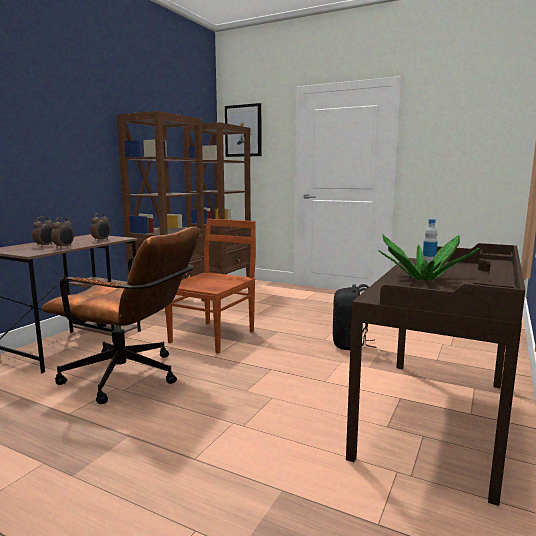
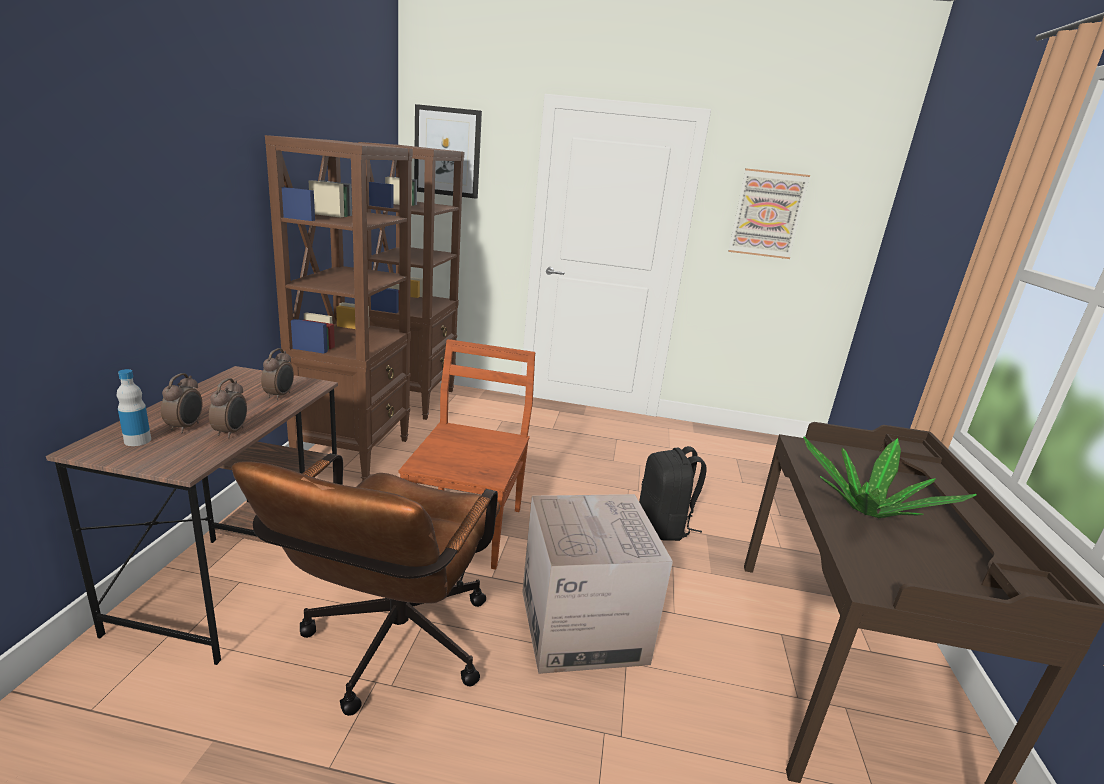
camera: 20 degrees left, 10 degrees up
(131, 378) = (389, 651): brown office chair -> brown office chair turned 105 degrees clockwise
(255, 380) = (582, 626): none -> cardboard box
(428, 262) = (821, 449): bottle -> bottle (137, 440)
(450, 139) = (767, 214): none -> picture

